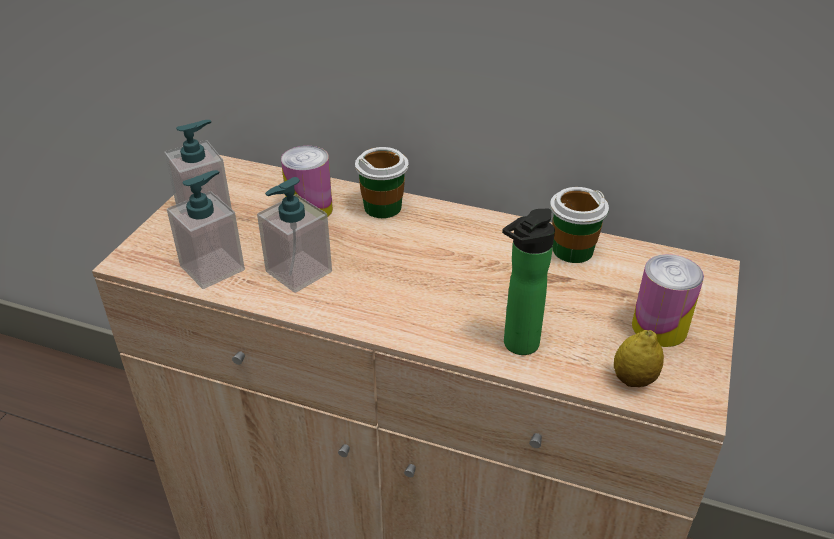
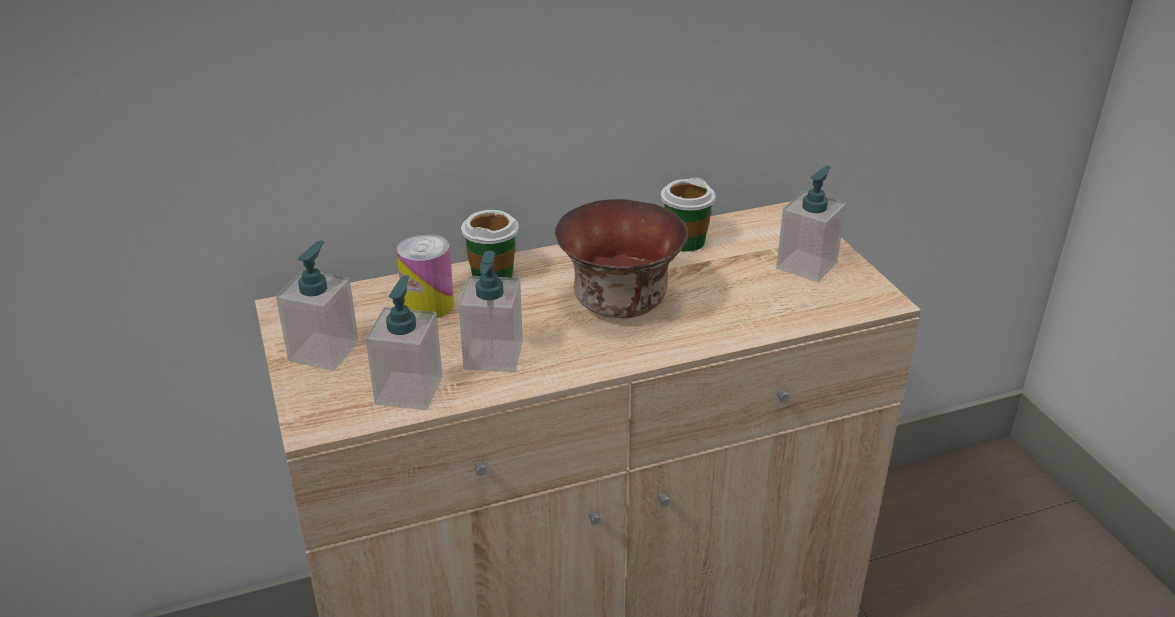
camera: 40 degrees left, 5 degrees down
(447, 278) = (621, 303): none -> bowl
(517, 346) = (734, 322): bottle -> none
(633, 380) = (833, 305): lemon -> none
(659, 327) = (807, 265): can -> soap dispenser

